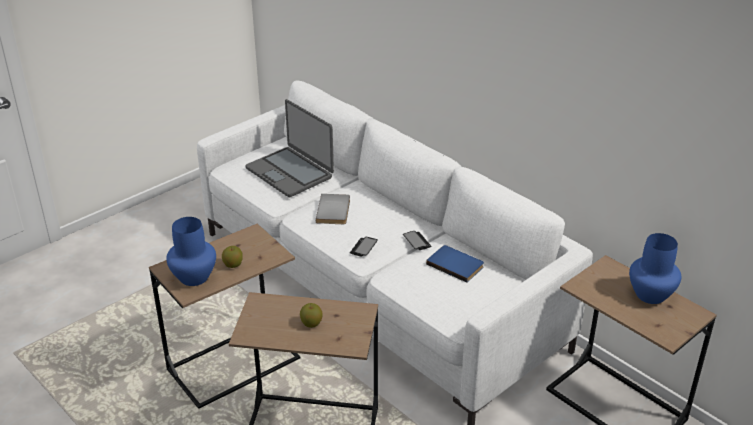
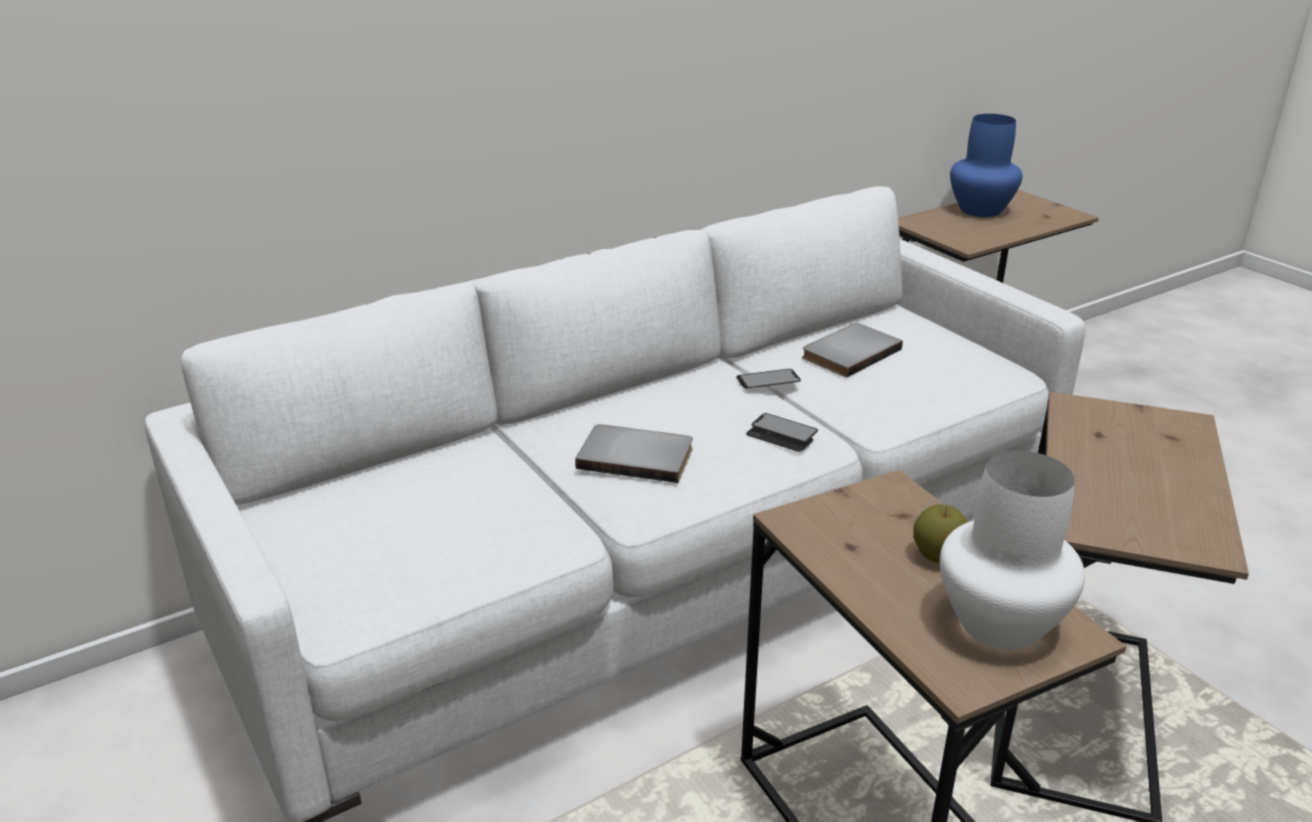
camera: 80 degrees left, 5 degrees down
(194, 277) = (1001, 622): blue vase -> white vase
(290, 172) = (439, 504): laptop -> none
(311, 323) = (1136, 462): apple -> none
(456, 264) = (848, 352): blue book -> grey book

